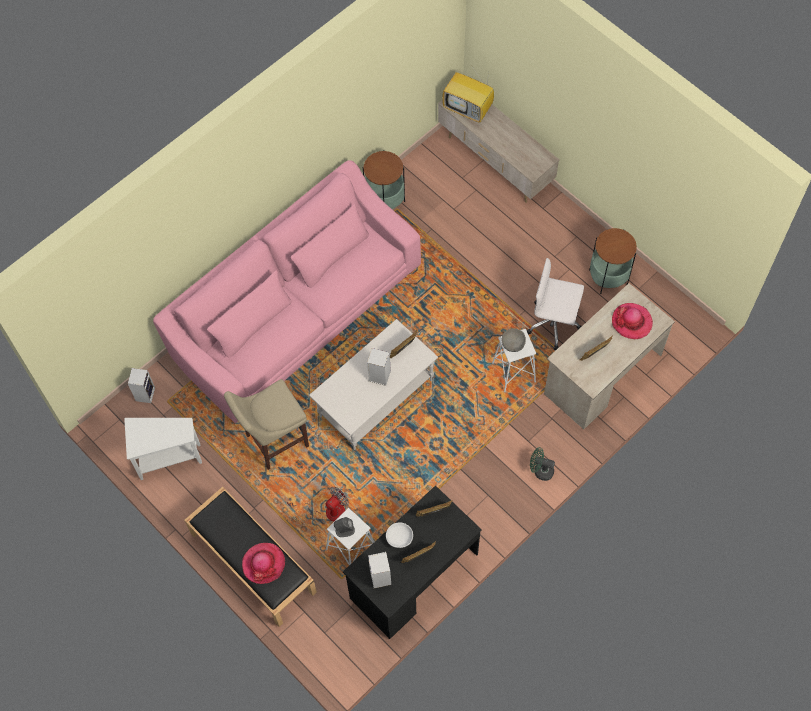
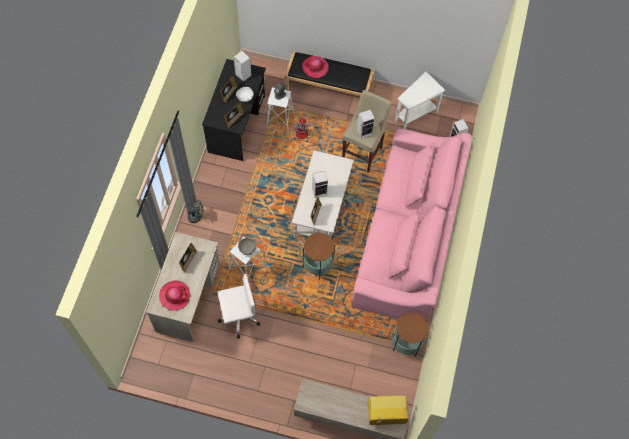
camera: 145 degrees right, 0 degrees up
(275, 403) = (365, 131): none -> speaker
(608, 277) = (219, 370): side table -> side table (318, 265)

